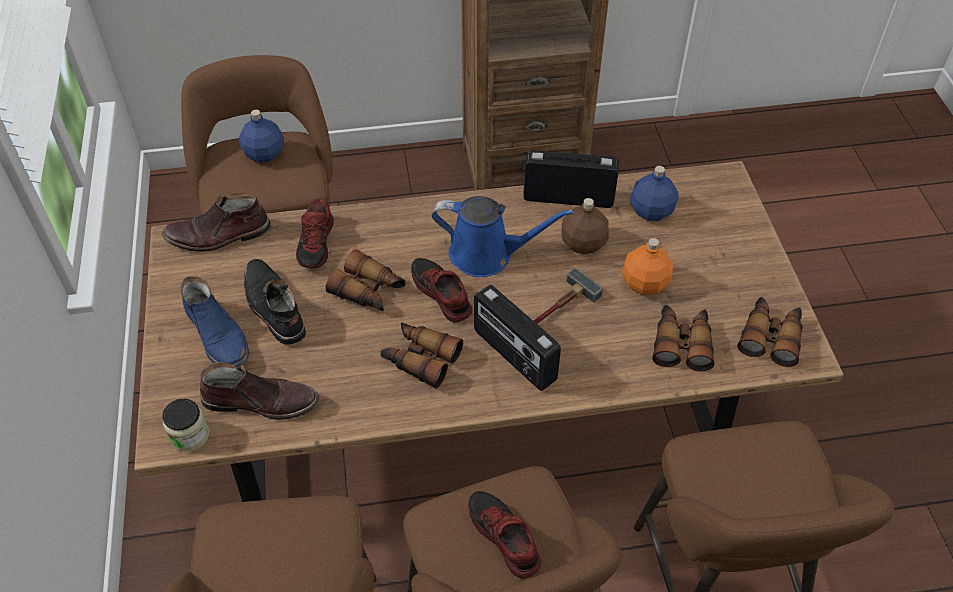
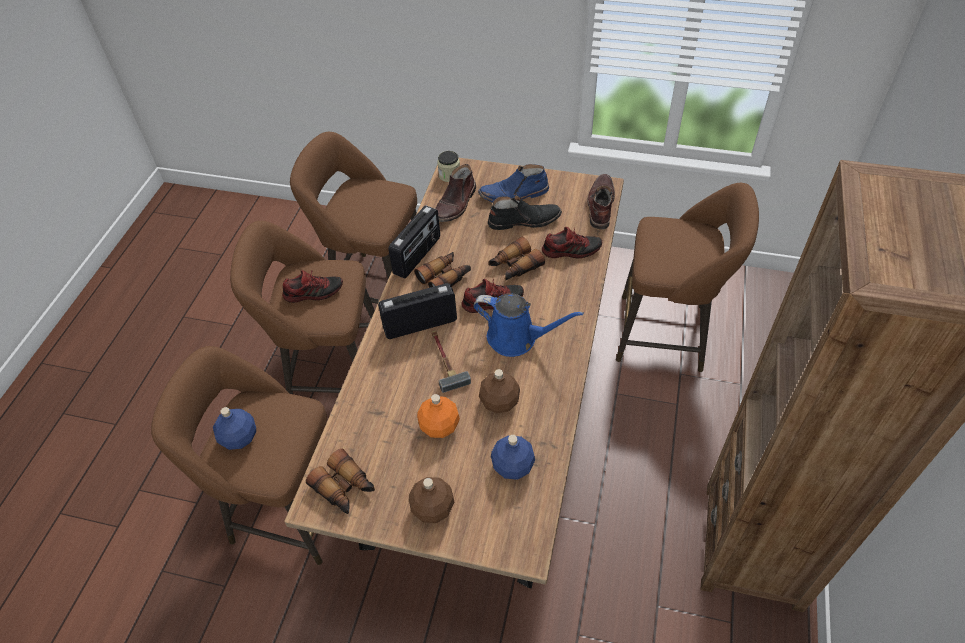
camera: 115 degrees right, 0 degrees up
(264, 154) = (691, 251): blue bottle -> blue bottle (239, 438)
(317, 243) = (571, 250): shoe -> shoe turned 150 degrees clockwise
(487, 254) = (517, 338): blue watering can -> blue watering can turned 105 degrees counterclockwise
(568, 197) = (555, 411): radio -> radio (418, 256)
(682, 342) = (374, 425): binoculars -> none
(738, 256) = (432, 508): none -> brown bottle

